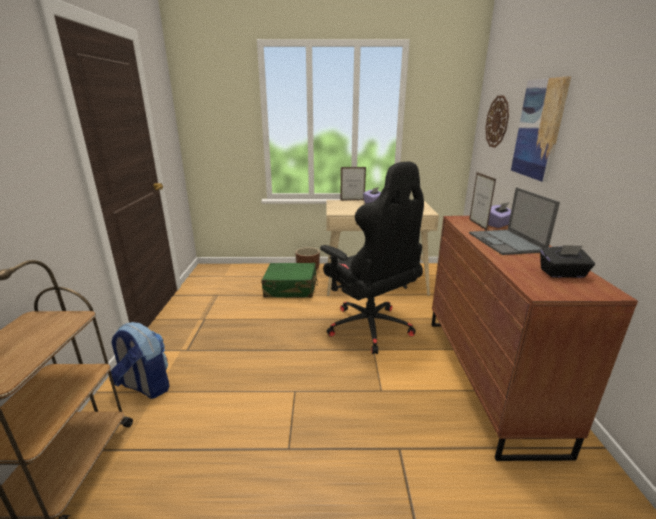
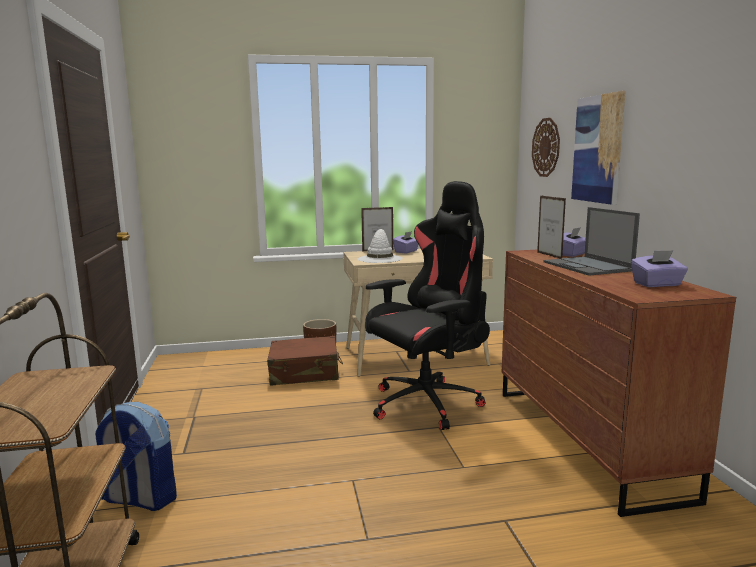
camera: 10 degrees left, 10 degrees down
(291, 289) = (305, 373): green suitcase -> brown suitcase
(349, 209) = (379, 258): none -> white hat
(368, 327) = (424, 404): black office chair -> black office chair turned 75 degrees counterclockwise
(562, 274) = (657, 284): black tissue box -> purple tissue box

